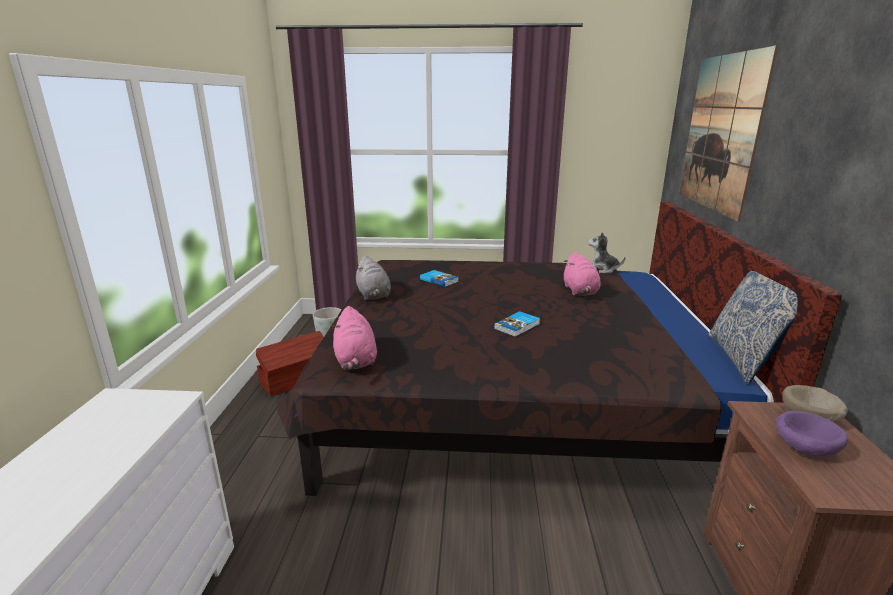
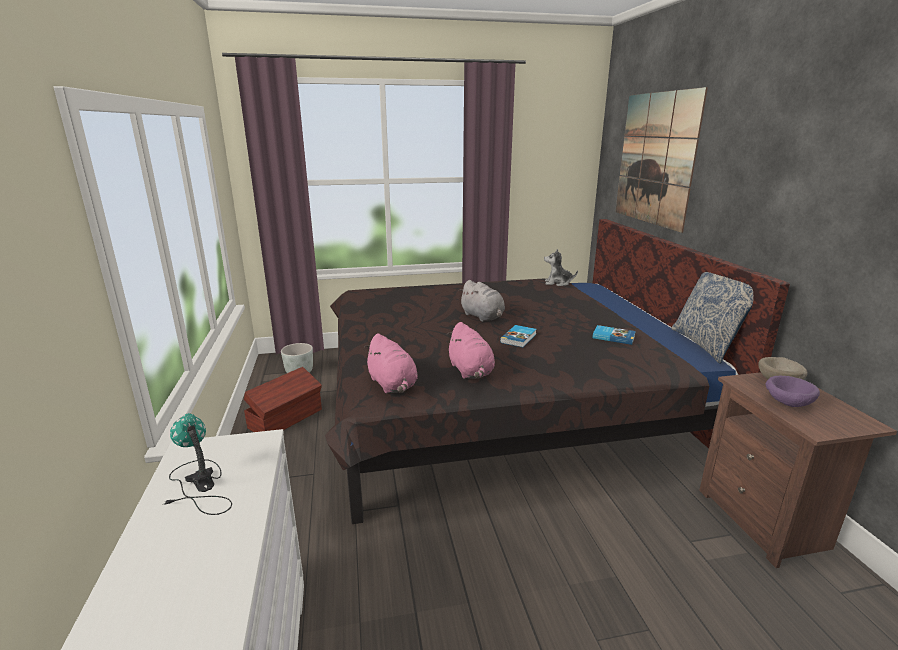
camera: 15 degrees left, 0 degrees up
(91, 435) = (199, 486): none -> table lamp
(373, 295) = (367, 324): grey plush toy -> grey plush toy (483, 317)
(439, 280) = (421, 304): book -> book (613, 337)
(580, 291) = (552, 303): pink plush toy -> pink plush toy (471, 371)

